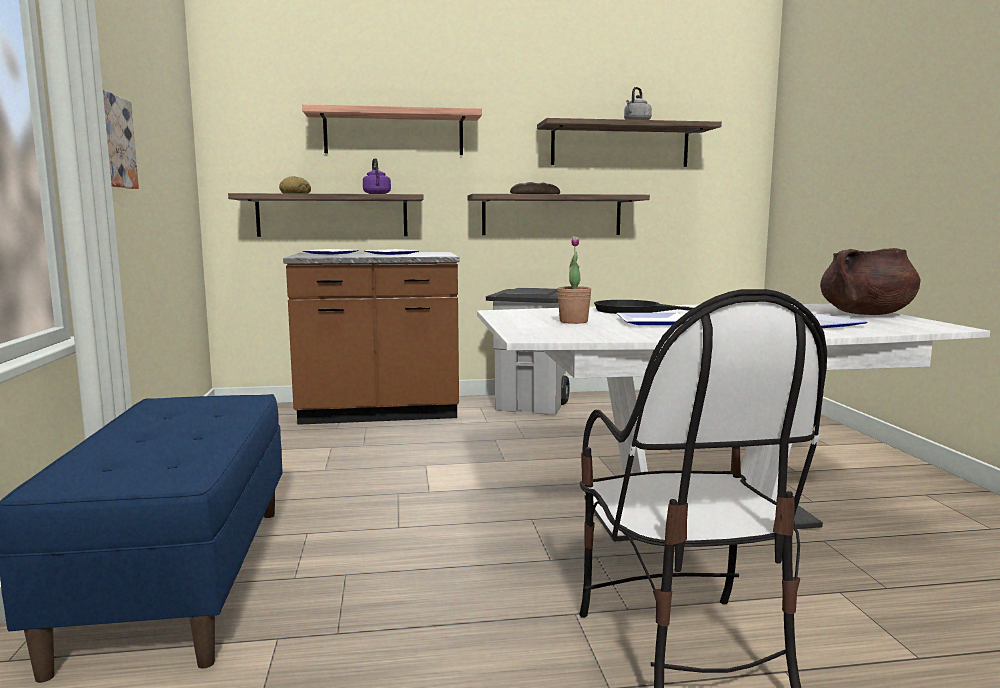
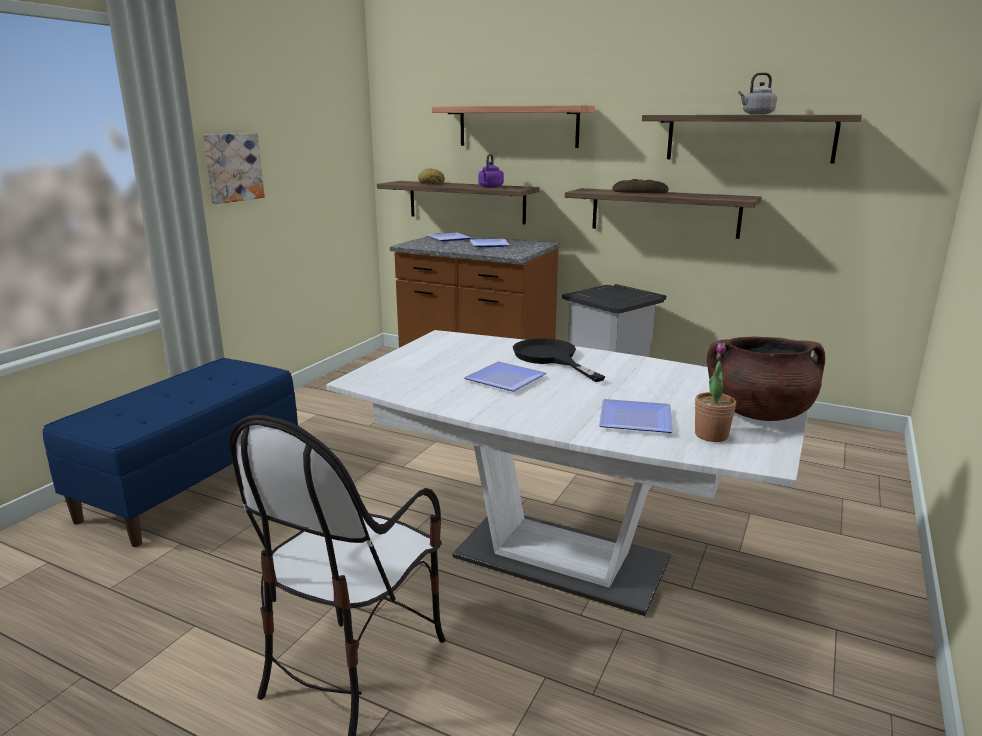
camera: 35 degrees right, 10 degrees up
(573, 321) = (448, 364): potted plant -> potted plant (711, 435)

